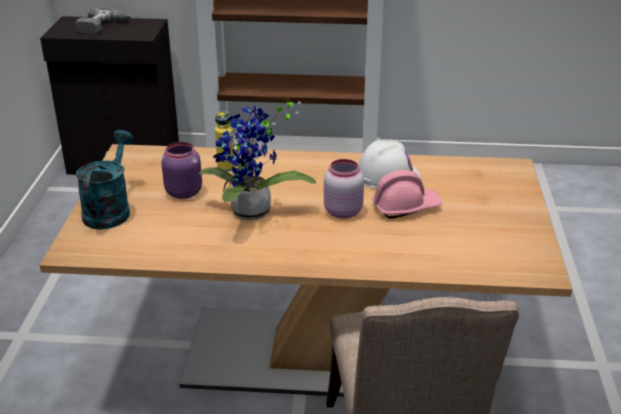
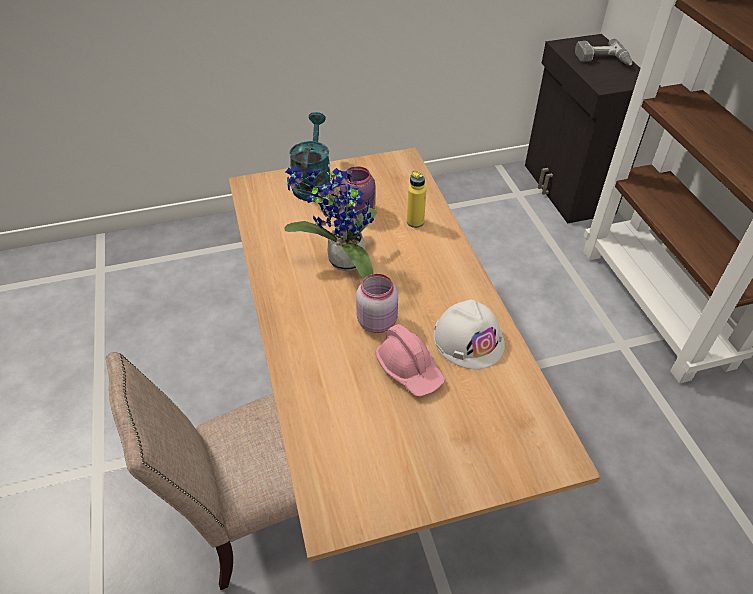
camera: 70 degrees right, 15 degrees up
(109, 210) = (312, 182): turquoise watering can -> turquoise watering can turned 75 degrees counterclockwise

